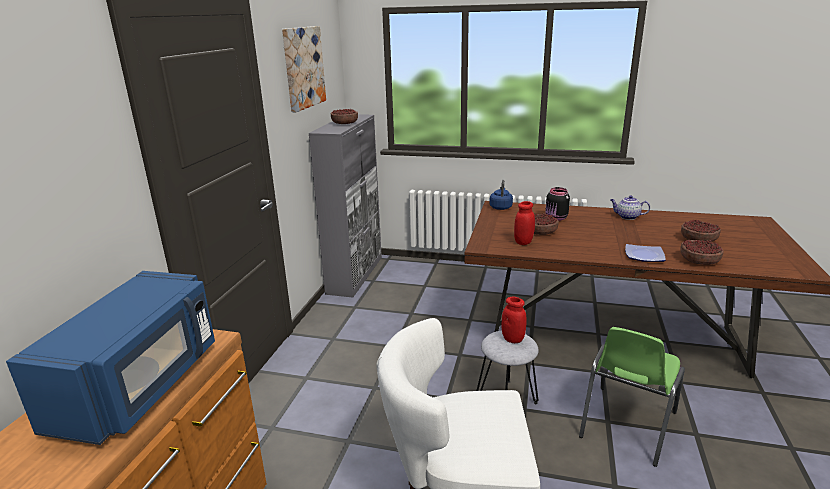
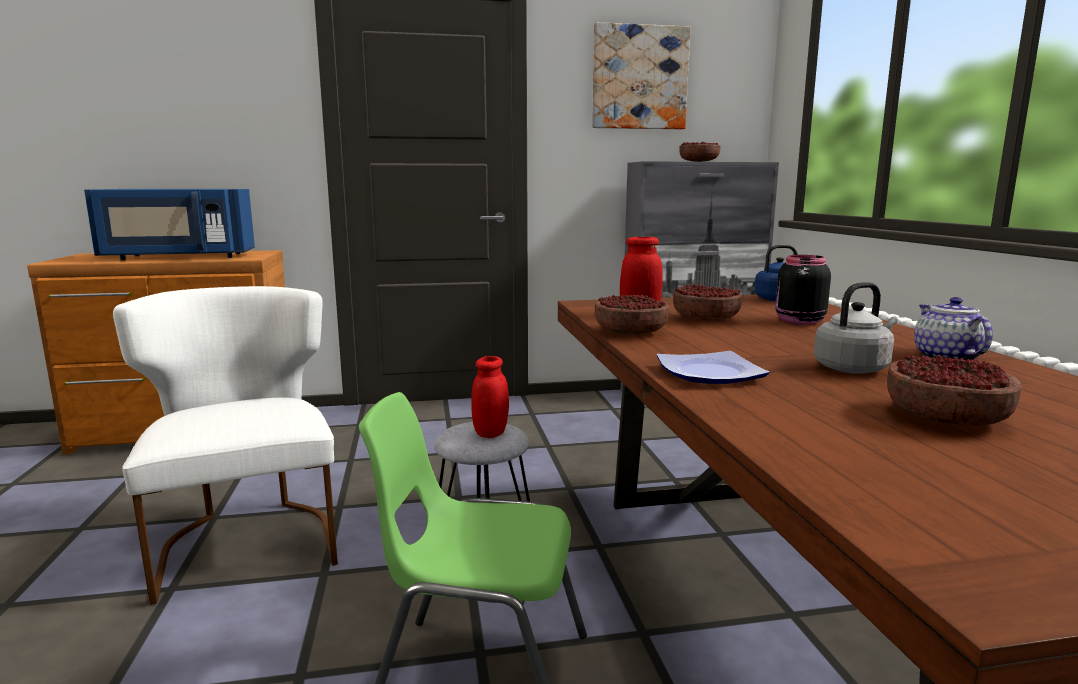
camera: 65 degrees right, 10 degrees down
(639, 233) = (853, 368): none -> grey kettle
(699, 261) = (770, 417): bowl -> bowl (630, 332)

